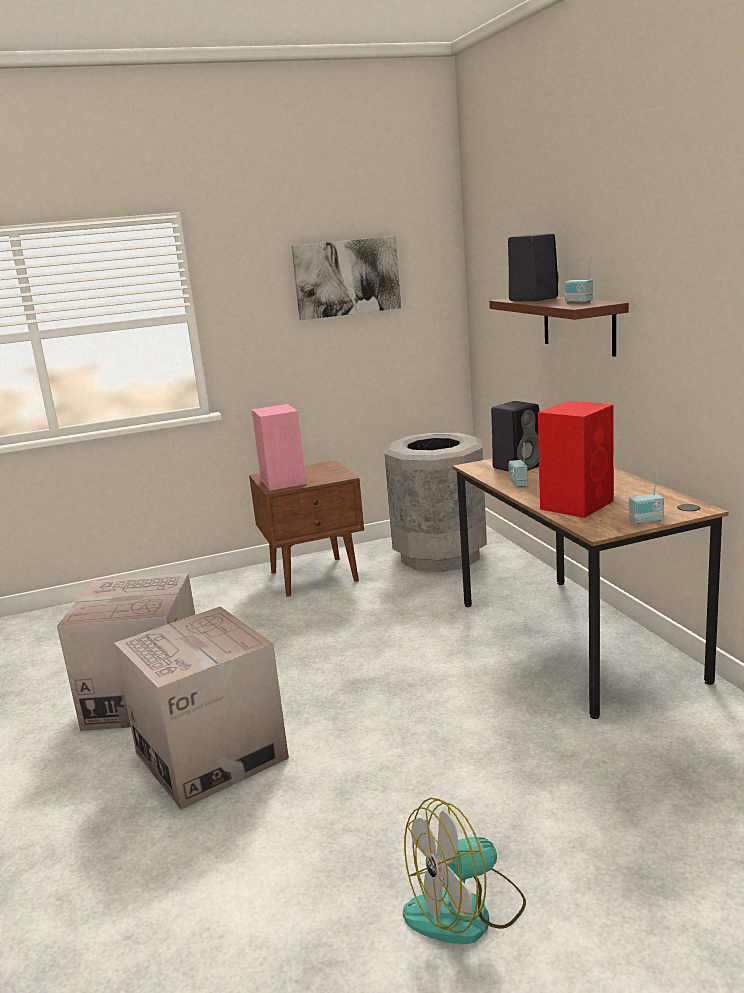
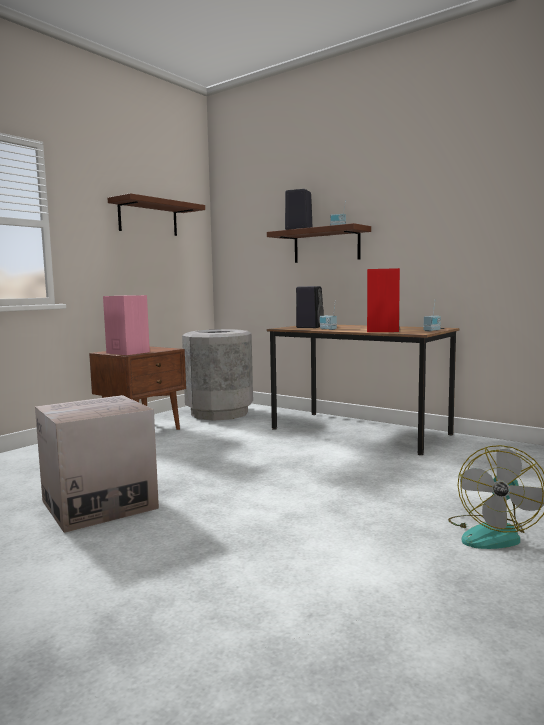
camera: 35 degrees left, 10 degrees down
(211, 756) = (211, 518): cardboard box -> none
(346, 277) = (148, 218): picture -> brown shelf

